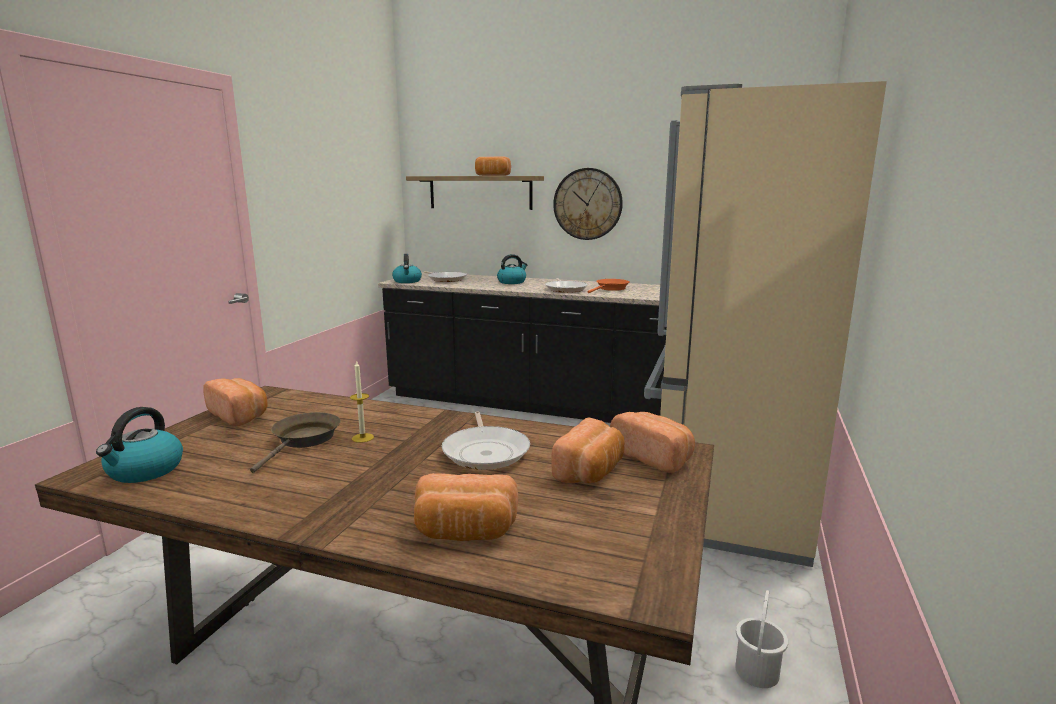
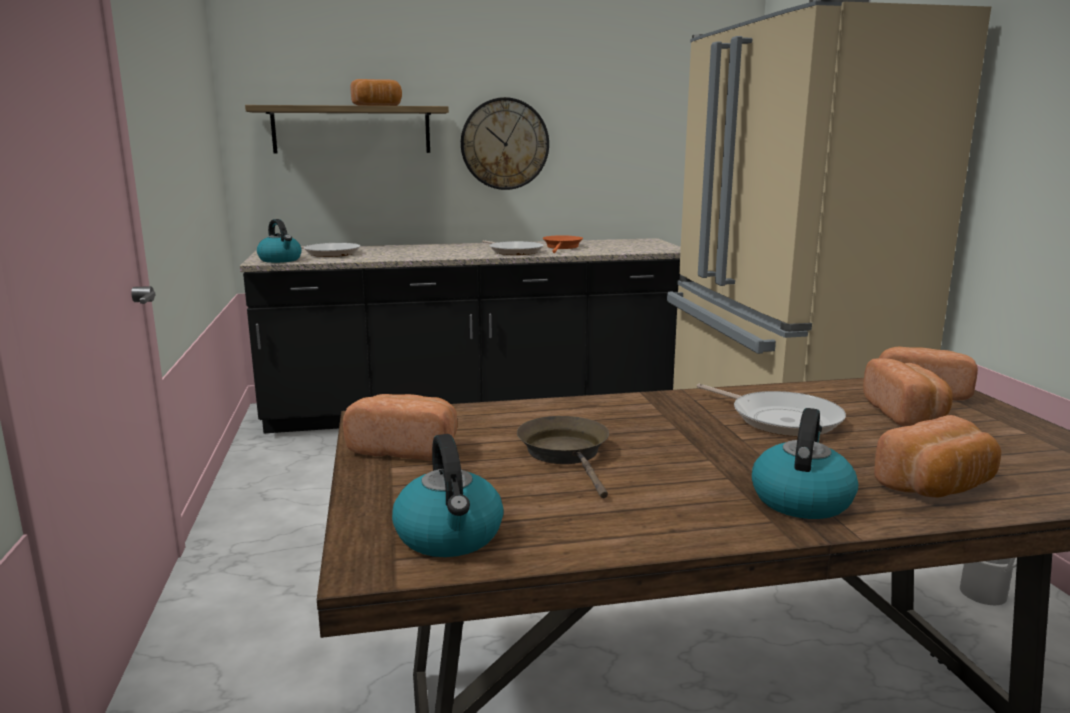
camera: 30 degrees left, 0 degrees up
(362, 438) = (627, 436): candle -> none
(512, 282) = (427, 250): kettle -> kettle (801, 499)

